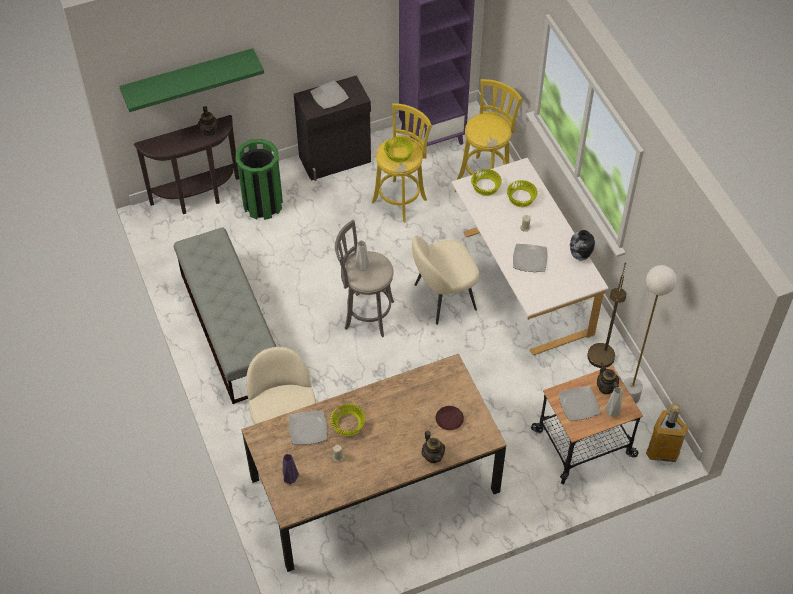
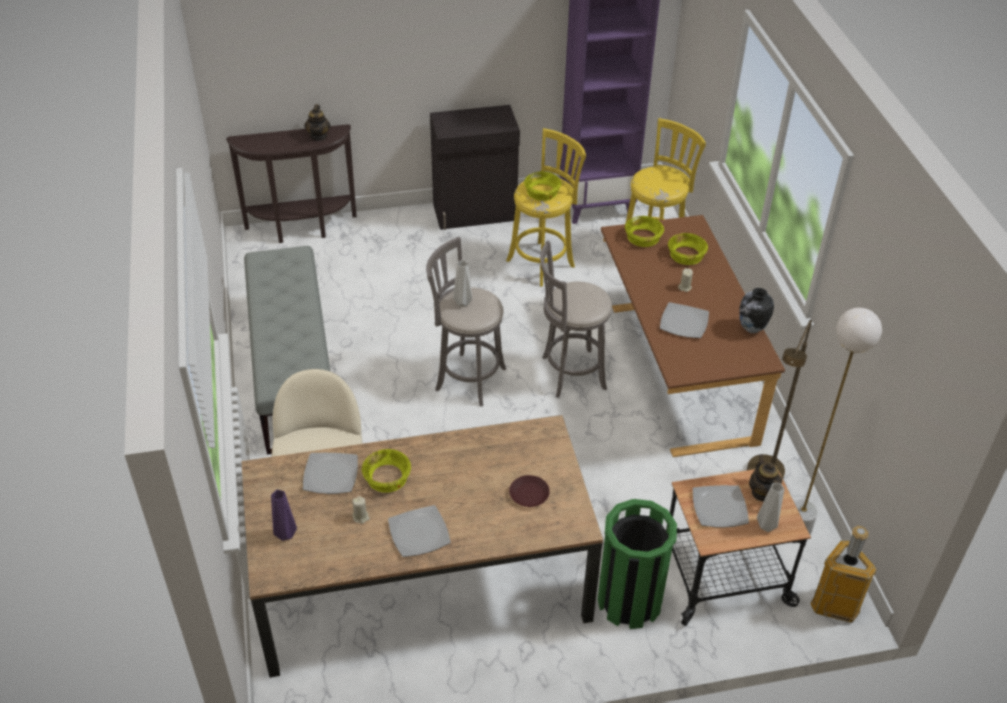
camera: 10 degrees right, 10 degrees down
(188, 76) = (298, 58): green shelf -> none
(263, 204) = (376, 245): green trash can -> green trash can (629, 601)
(329, 96) = (471, 120): plate -> plate (418, 534)
(433, 456) = (494, 537): teapot -> none
(443, 297) = (569, 373): beige chair -> grey stool
(522, 282) = (675, 371): white desk -> brown desk

